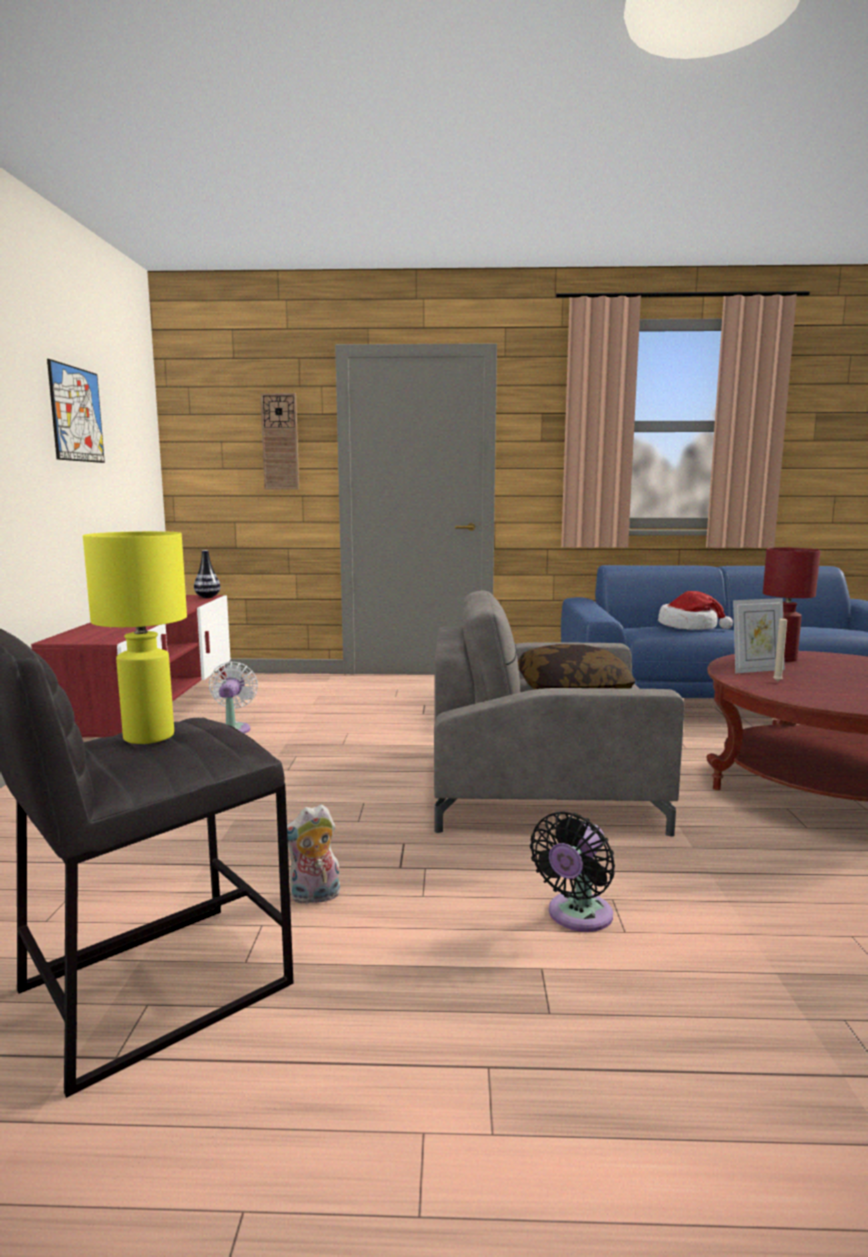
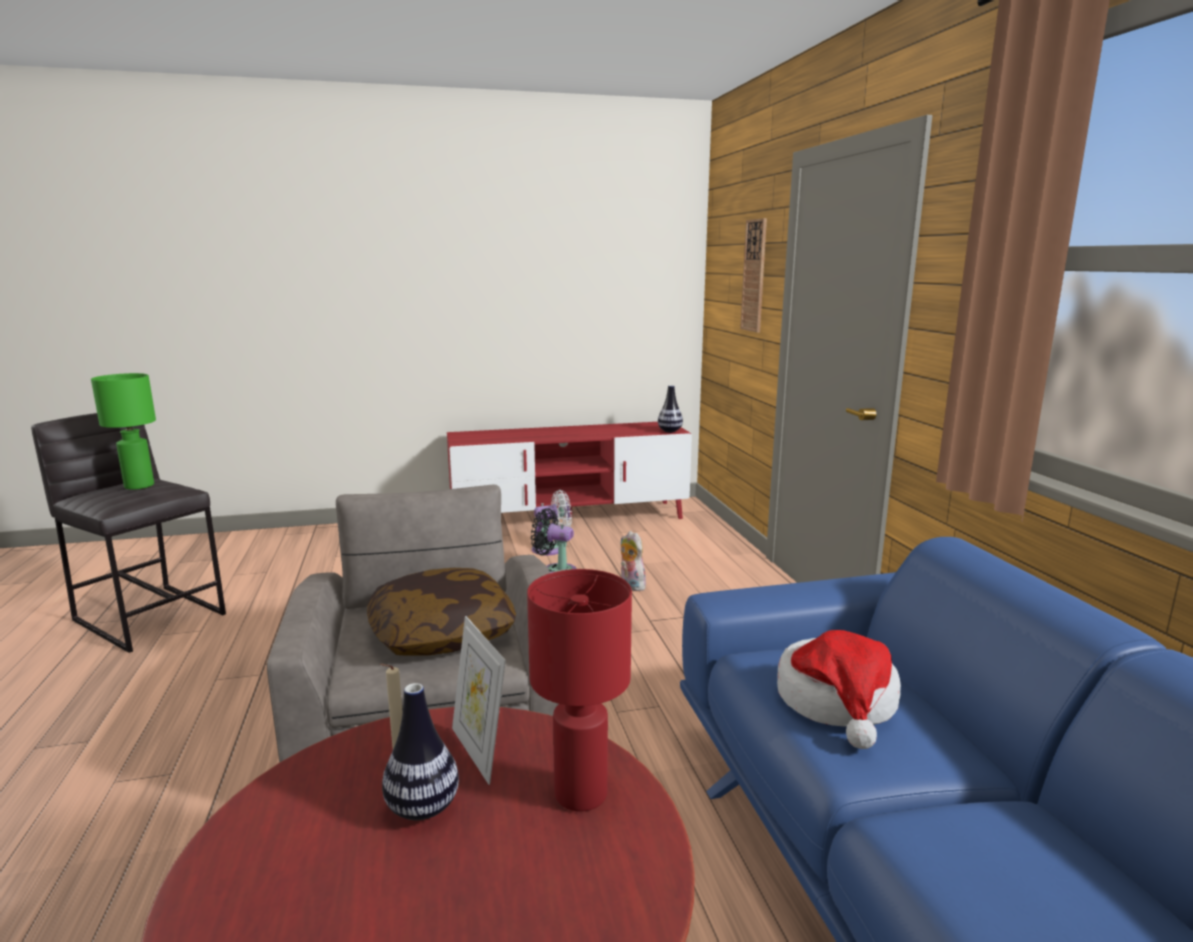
camera: 75 degrees right, 5 degrees up
(76, 414) = (546, 262): picture -> none
(148, 737) = (138, 486): yellow table lamp -> green table lamp
(314, 897) = (230, 640): plush toy -> plush toy (630, 585)
(577, 916) = (150, 754): black fan -> black fan (555, 571)
(811, 678) = (422, 808): none -> vase

